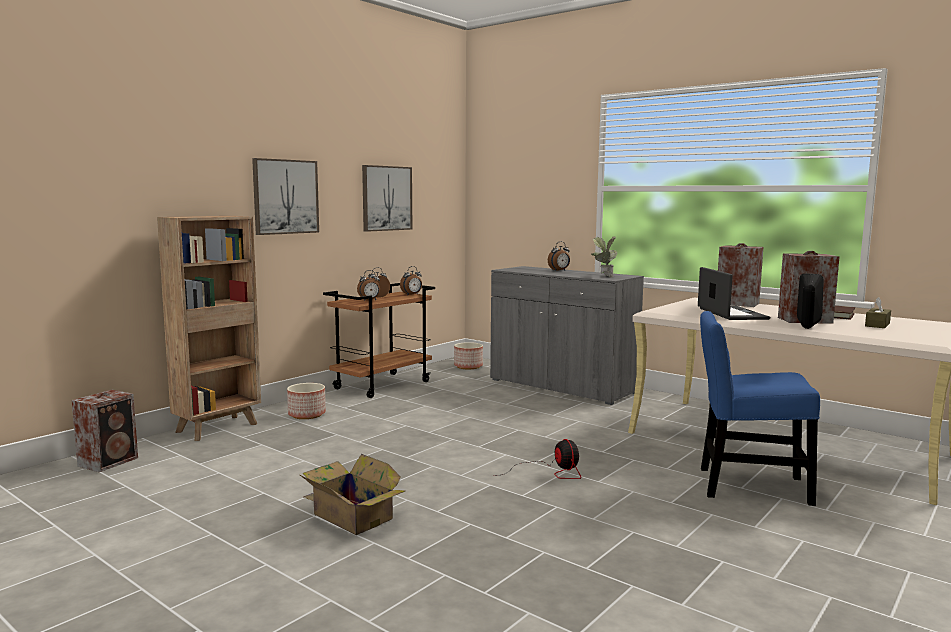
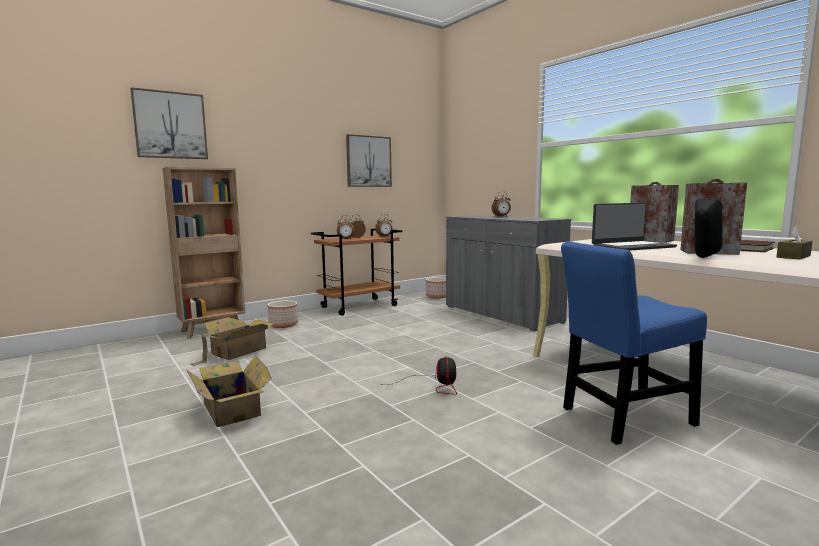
camera: 15 degrees right, 0 degrees up
(110, 461) = (115, 349): speaker -> none
(283, 452) = (236, 352): none -> cardboard box
(285, 196) = (277, 157): picture -> picture (170, 125)
(603, 277) = (531, 219): potted plant -> none
(730, 314) = (632, 246): laptop -> laptop turned 60 degrees clockwise
(747, 486) = (623, 418): blue chair -> blue chair turned 45 degrees counterclockwise

